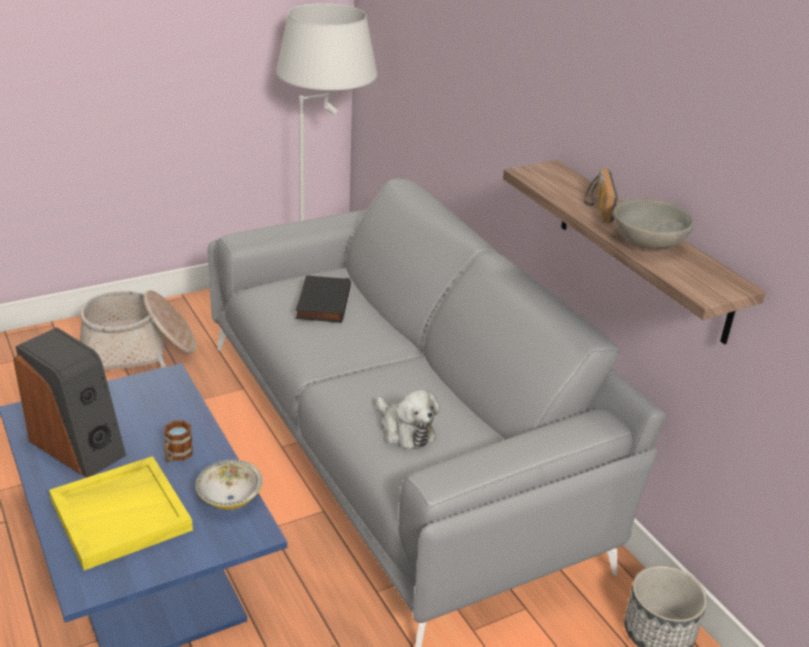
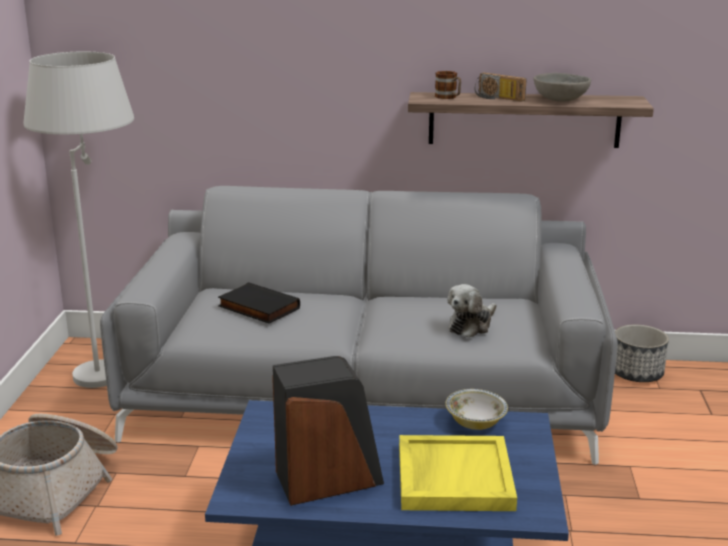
camera: 55 degrees left, 10 degrees down
(176, 456) = (393, 433): mug -> mug (448, 97)
(405, 430) = (471, 325): plush toy -> plush toy turned 135 degrees clockwise

